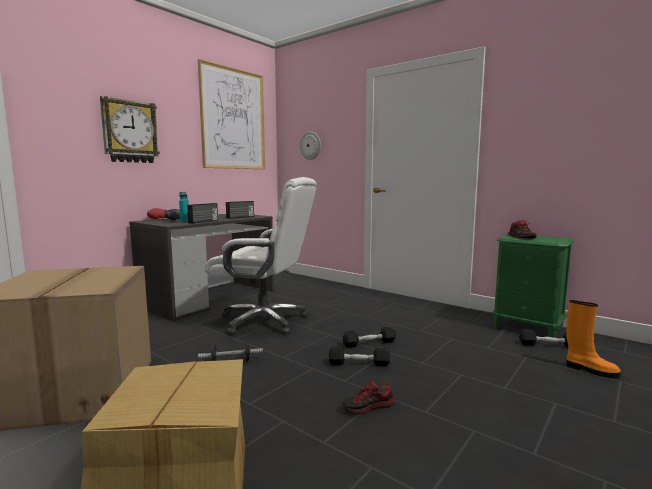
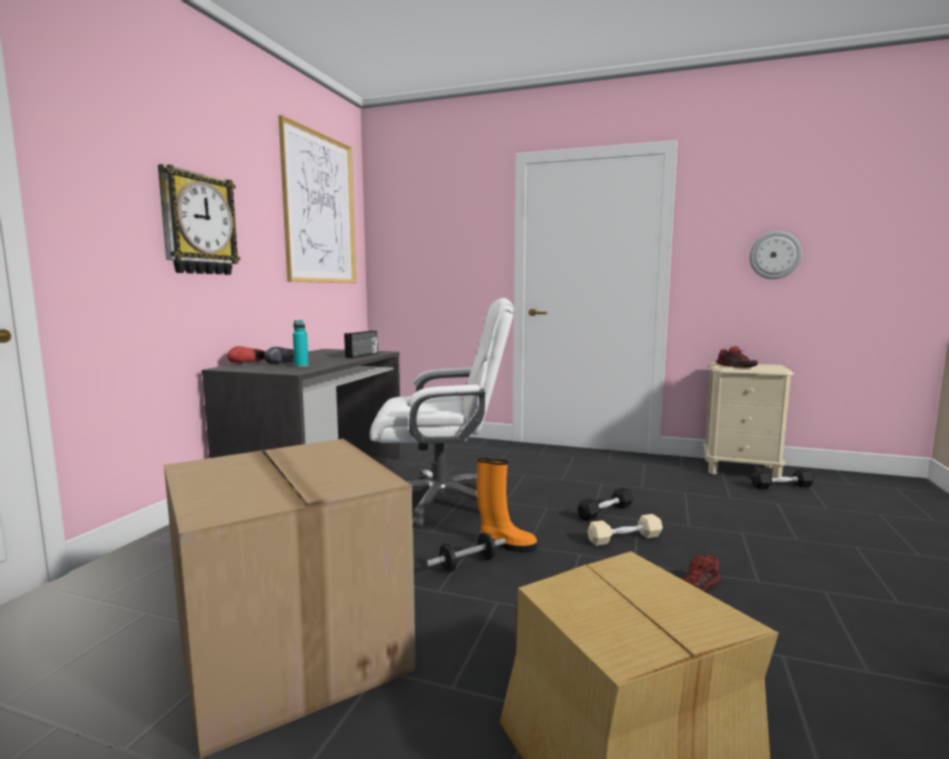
camera: 20 degrees left, 0 degrees up
(204, 221) = (331, 364): radio -> none
(310, 145) = (425, 250): wall clock -> wall clock (774, 255)
(358, 363) = (624, 538): black dumbbell -> beige dumbbell
(528, 328) = (741, 469): green nightstand -> beige nightstand
(590, 370) = (844, 507): orange boot -> orange boot (506, 545)

